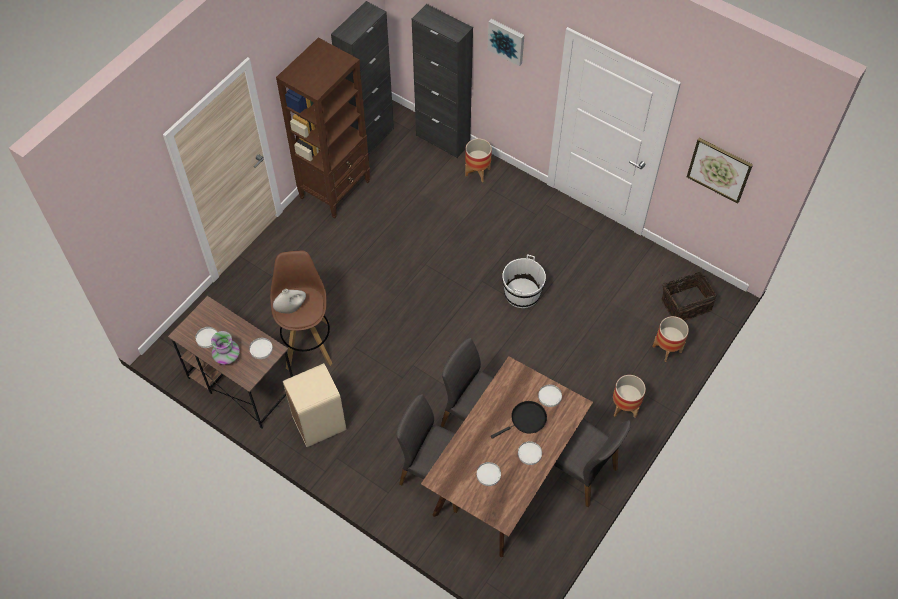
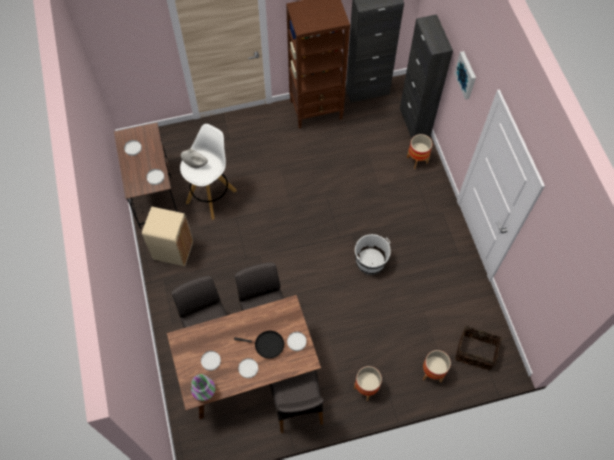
camera: 40 degrees right, 5 degrees up
(227, 357) = (133, 168): vase -> vase (204, 391)
(308, 343) = (211, 196): brown stool -> white stool
(719, 169) = (543, 273): picture -> none

